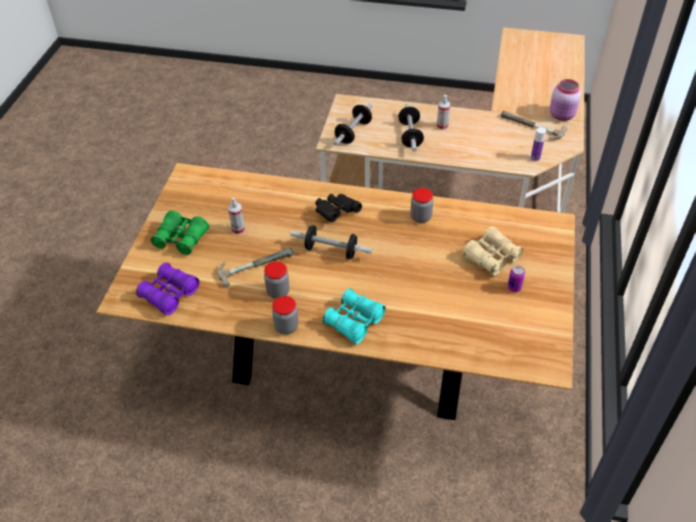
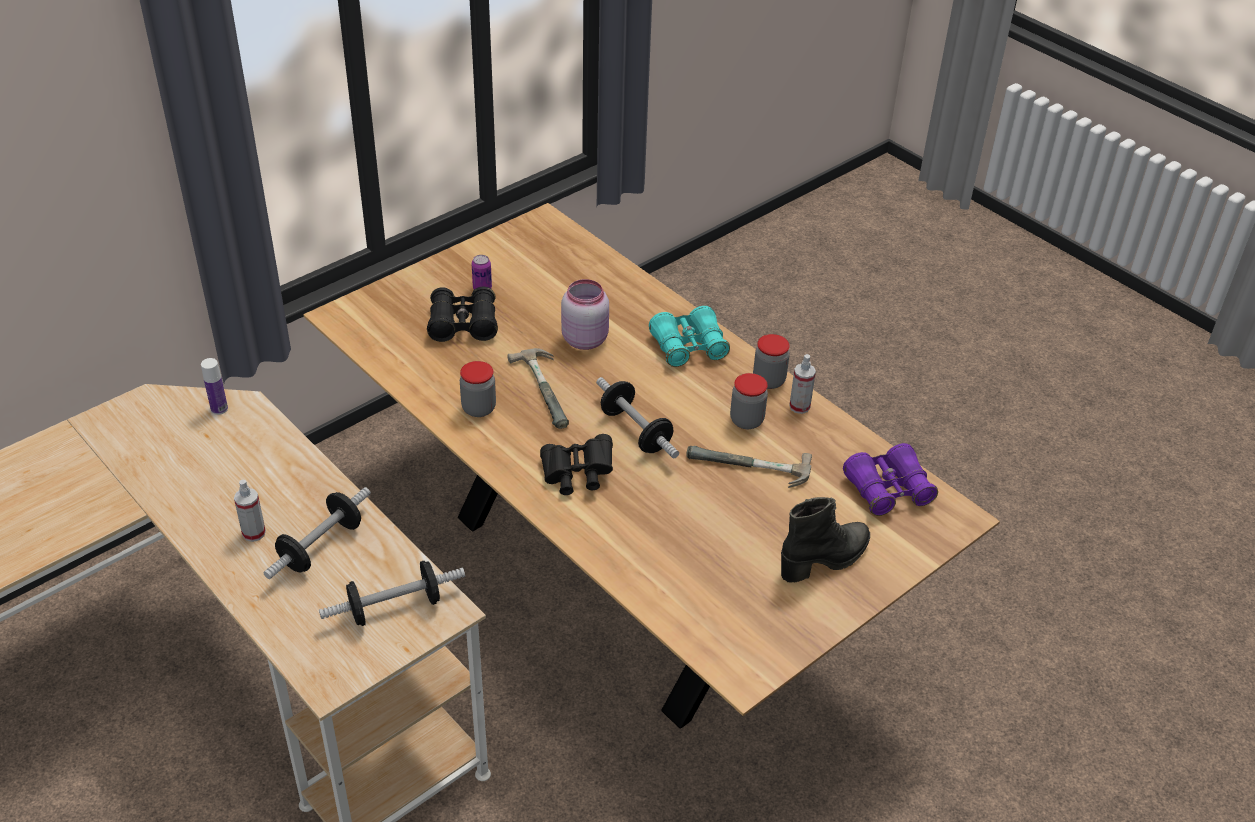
camera: 145 degrees left, 5 degrees down
(181, 239) = (825, 560): green binoculars -> black boot
(238, 229) = (732, 528): spray bottle -> spray bottle (799, 406)
(491, 257) = (463, 324): beige binoculars -> black binoculars
(531, 128) = (149, 451): hammer -> hammer (549, 389)
(562, 115) = (76, 443): pink jar -> pink jar (585, 338)

